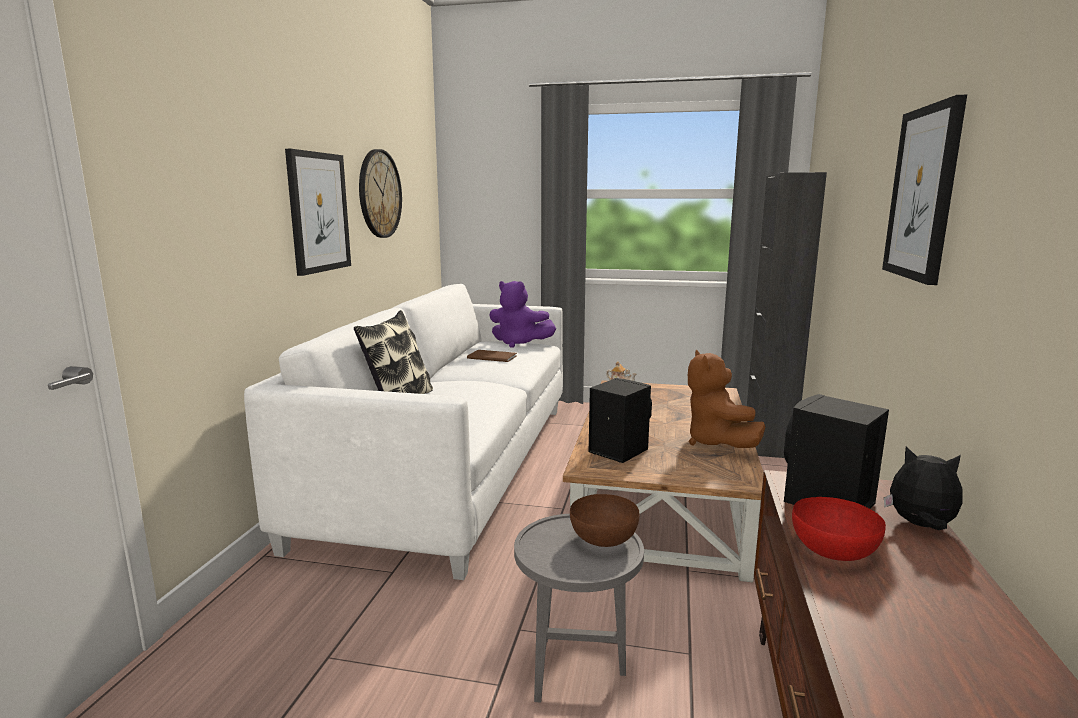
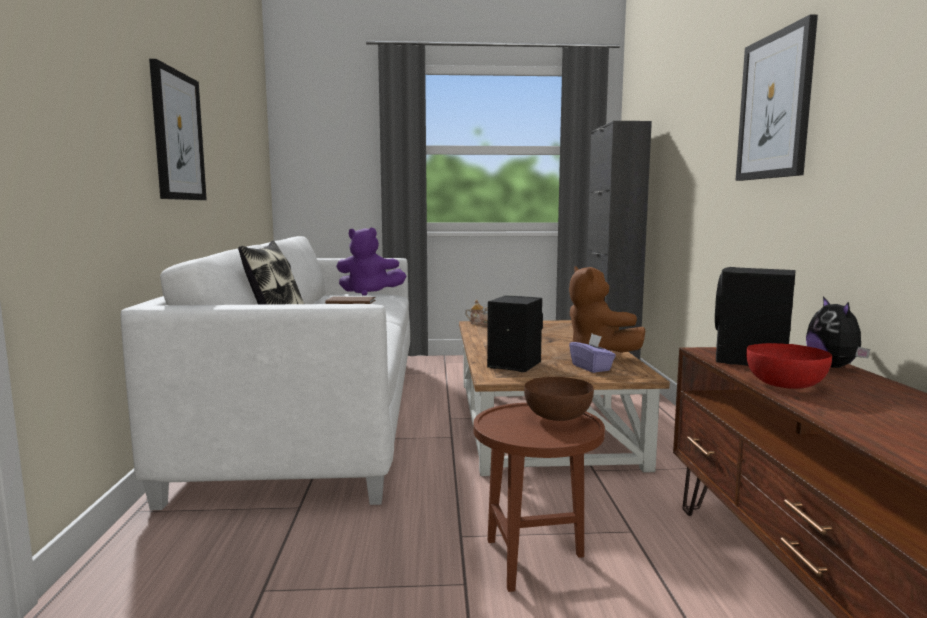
camera: 15 degrees left, 5 degrees down
(379, 194) = (225, 133): wall clock -> none
(576, 670) = (535, 560): grey side table -> brown side table
(696, 464) = (591, 368): none -> purple tissue box
(920, 526) = (834, 367): plush toy -> plush toy turned 105 degrees counterclockwise

